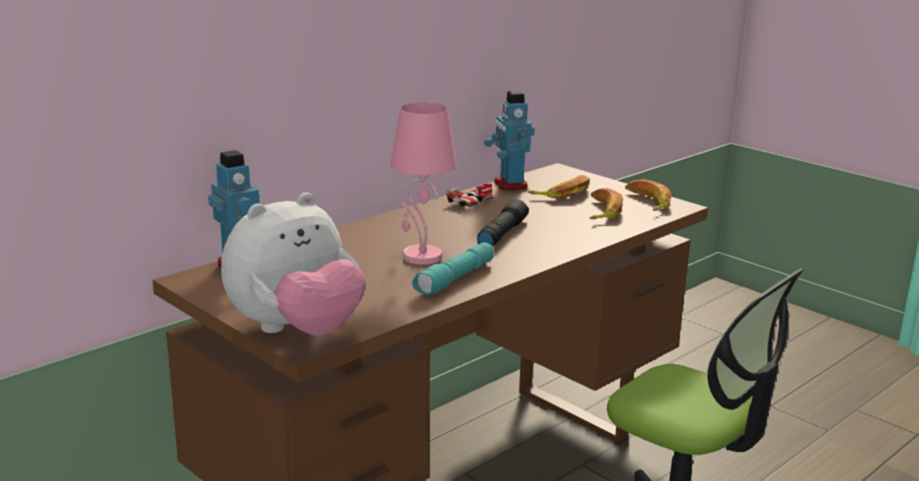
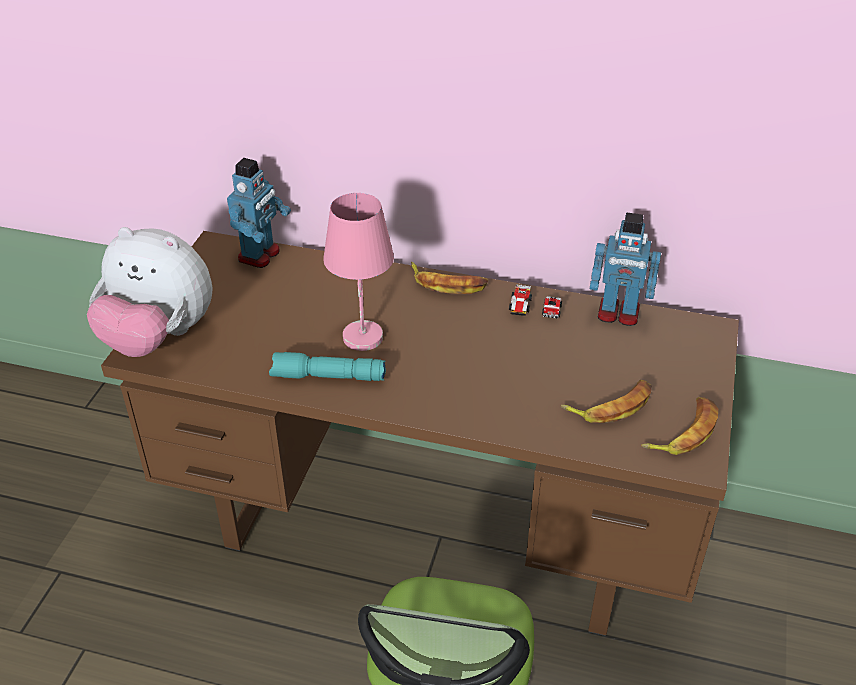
camera: 60 degrees right, 20 degrees up
(501, 233) = (468, 361): black flashlight -> none
(509, 185) = (618, 314): toy robot -> toy robot turned 120 degrees counterclockwise
(563, 193) = (637, 359): banana -> banana (447, 283)

